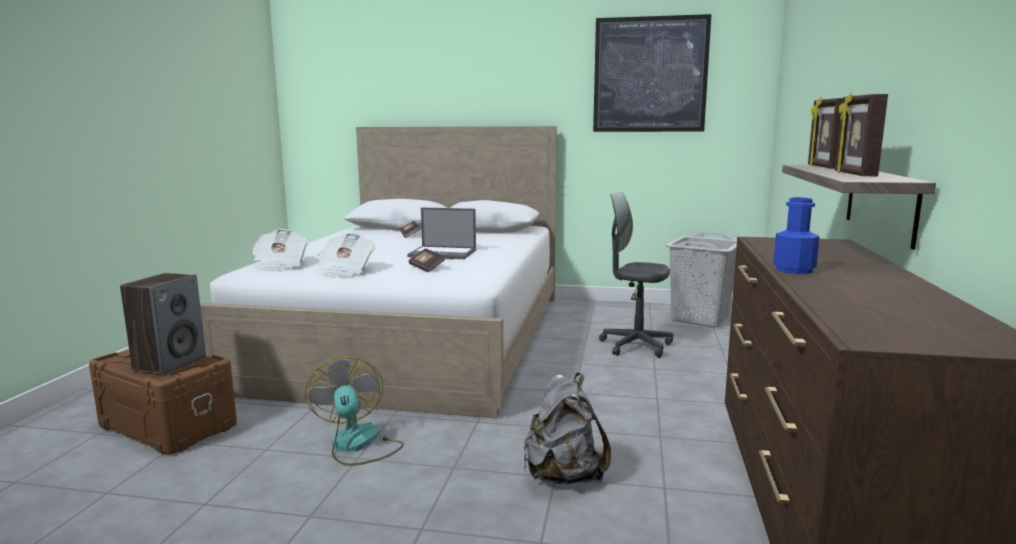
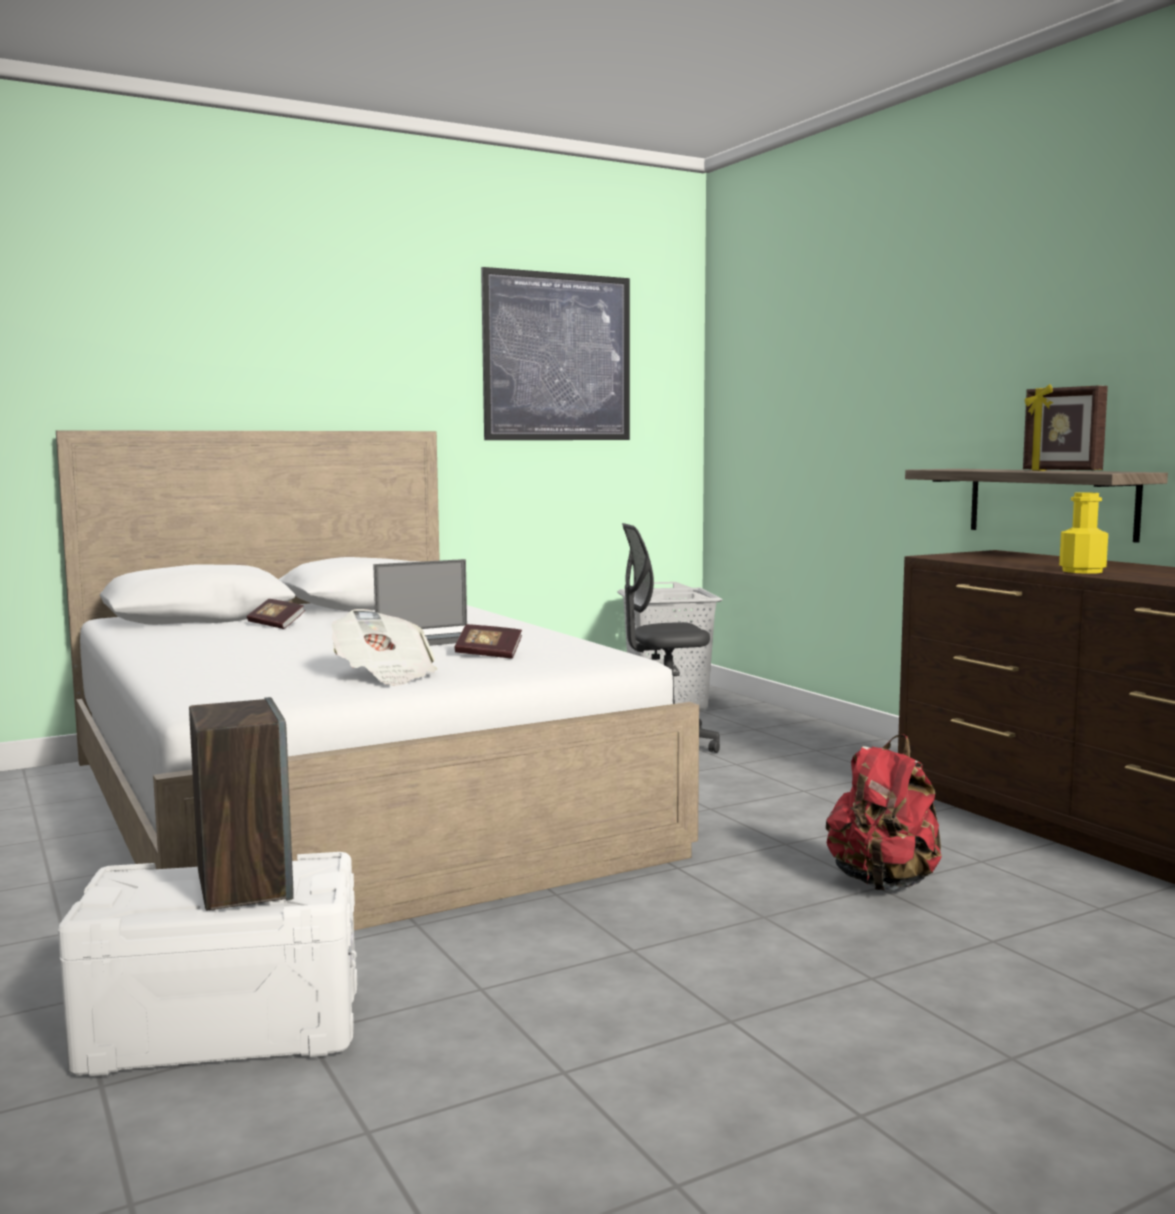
camera: 40 degrees left, 5 degrees down
(169, 425) = (223, 1025): brown storage box -> white storage box
(280, 265) = (234, 686): newspaper -> none
(357, 445) = (597, 938): fan -> none
(563, 476) = (883, 883): grey backpack -> red backpack
(794, 270) = (1082, 571): blue bottle -> yellow bottle
(823, 167) = (972, 469): picture frame -> none

